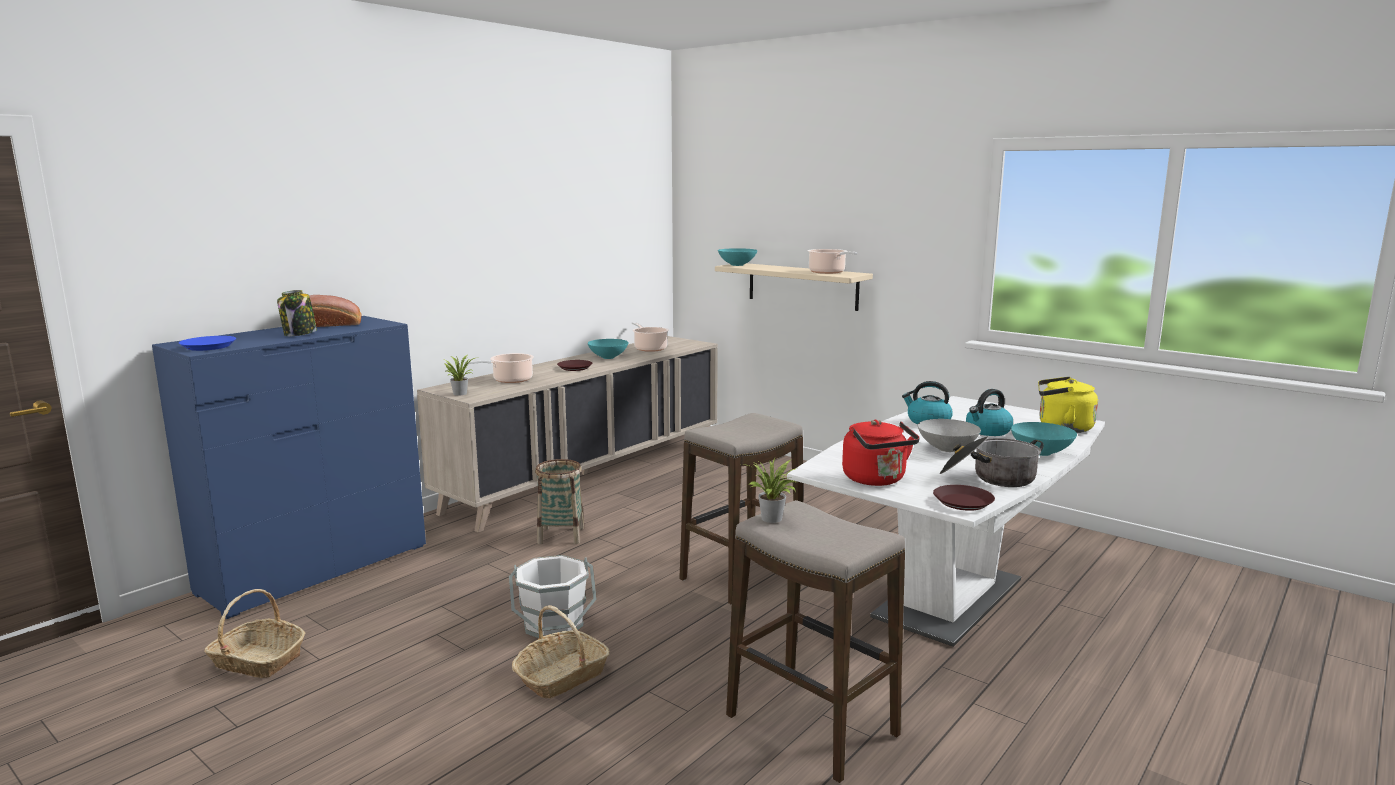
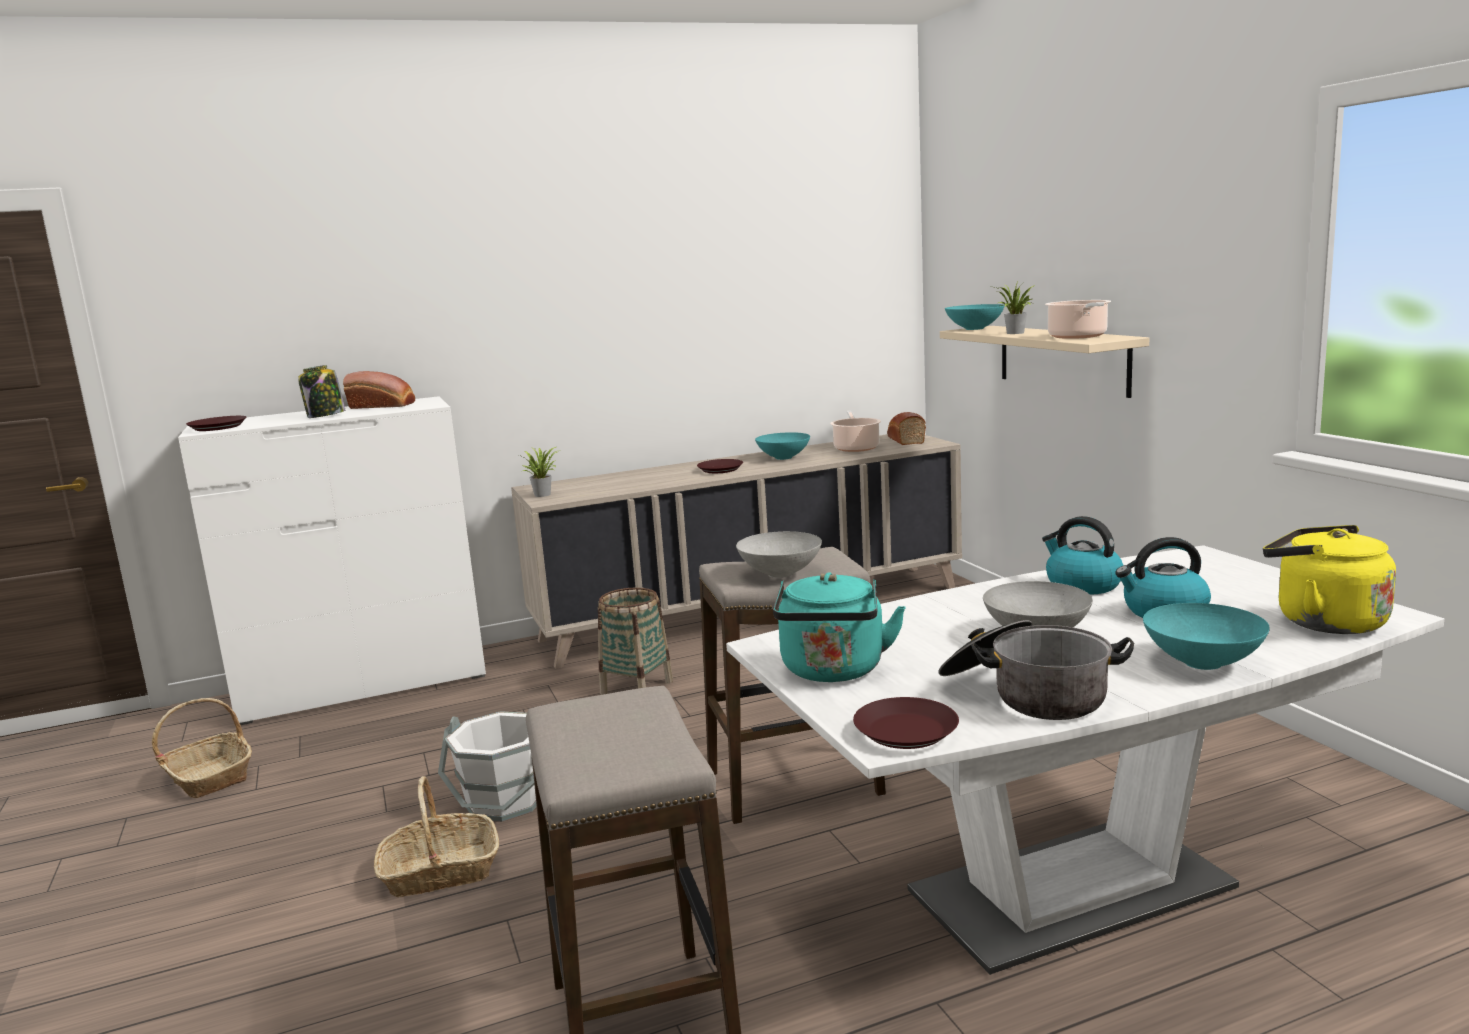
camera: 30 degrees right, 0 degrees up
(208, 347) = (217, 427): blue plate -> brown plate
(315, 569) = (363, 685): blue dresser -> white dresser
(510, 380) = (622, 481): cooking pot -> none
(675, 342) = (905, 440): none -> bread
(750, 431) = (779, 574): none -> grey bowl
(772, 520) = (573, 710): potted plant -> potted plant (1015, 333)
(876, 480) = (833, 672): red kettle -> turquoise kettle

